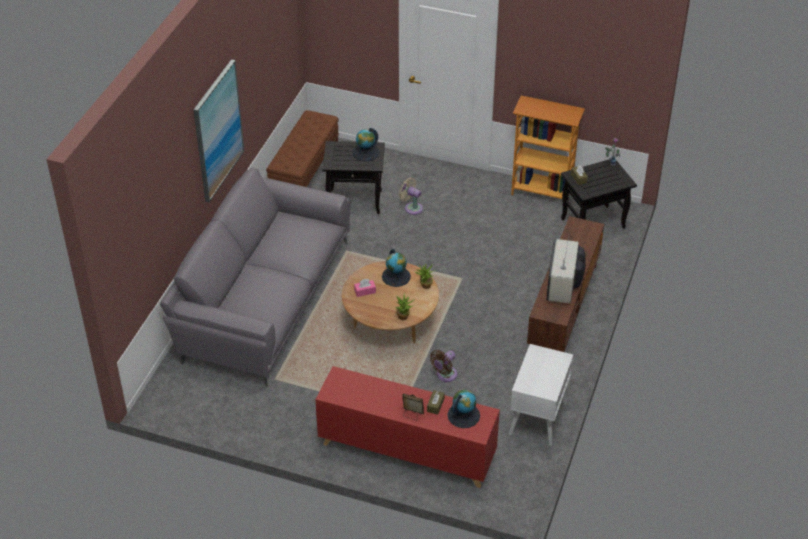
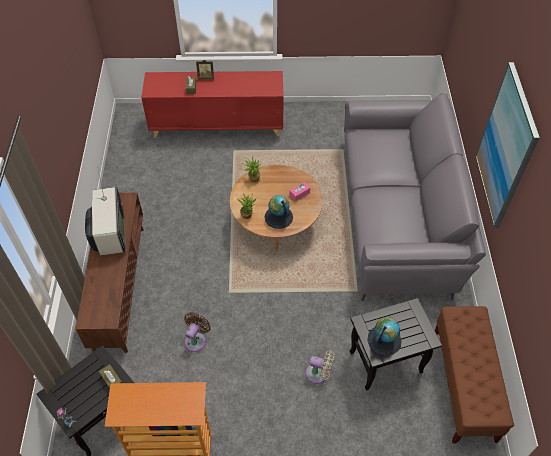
camera: 160 degrees right, 10 degrees up
(445, 375) = (210, 189): brown fan -> brown fan (196, 340)
(463, 415) = (167, 86): globe -> none
(538, 418) = (124, 174): white nightstand -> none

